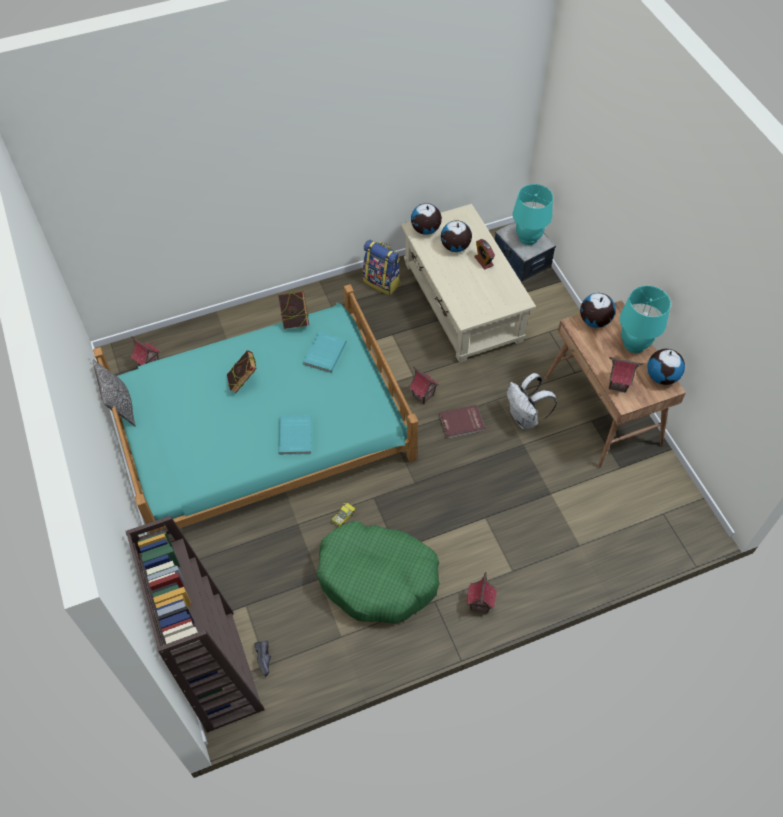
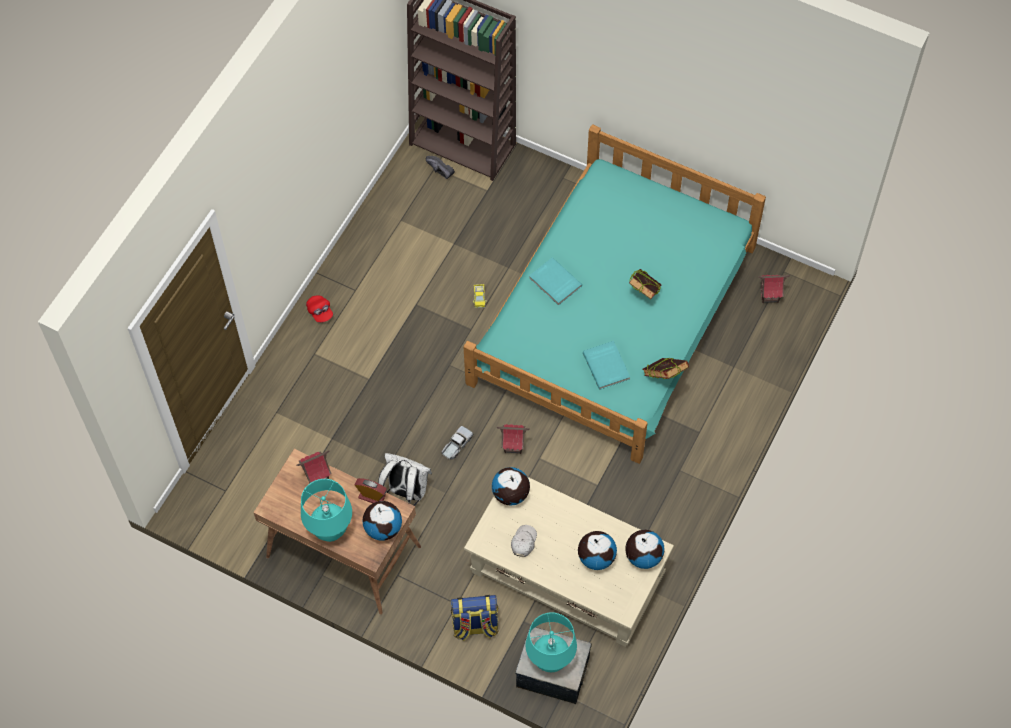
camera: 140 degrees right, 5 degrees up
(121, 407) = (713, 206): pillow -> none
(377, 578) = (411, 275): green dog bed -> none
(382, 282) = (662, 535): backpack -> backpack (475, 626)
(462, 423) = (456, 445): red book -> toy truck
(479, 604) = (320, 312): toy house -> red cap
(483, 261) = (555, 562): alarm clock -> alarm clock (372, 496)
(493, 283) = (523, 542): none -> white cap
(662, 376) = (284, 513): globe -> globe (510, 494)

